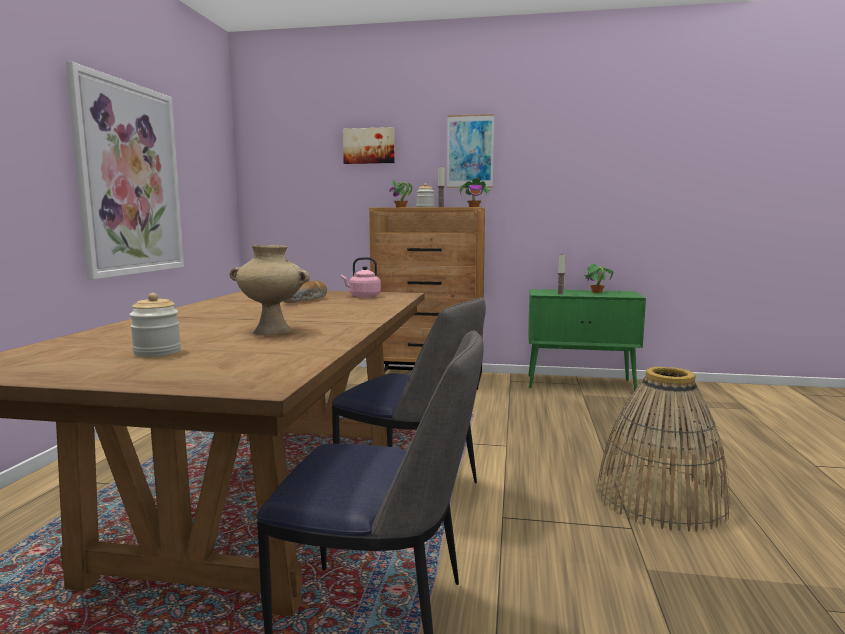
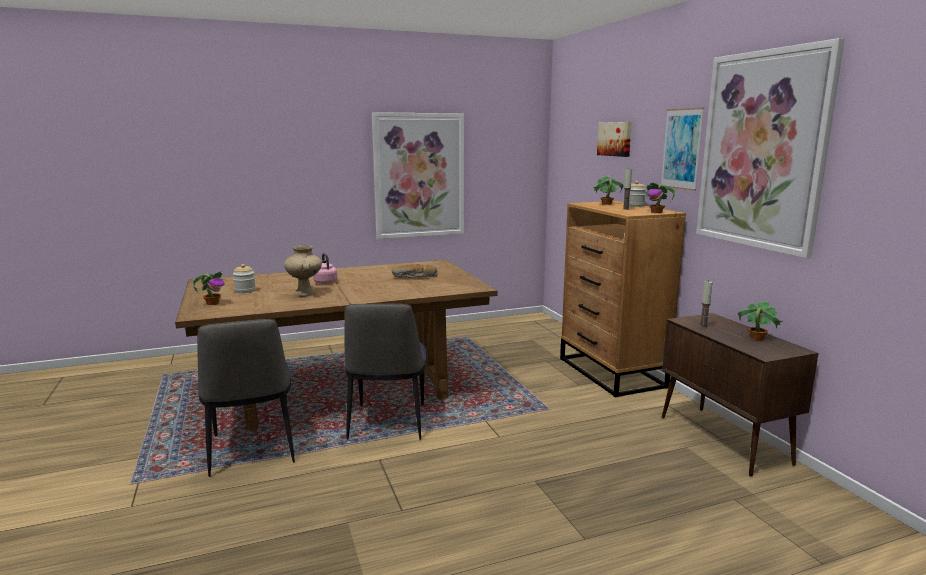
camera: 60 degrees right, 5 degrees up
(195, 372) = (212, 303): none -> potted plant
(363, 296) = (451, 282): pink kettle -> pink kettle (325, 282)
(562, 149) = (762, 150): none -> picture
(581, 384) = (724, 440): green cabinet -> brown cabinet
(660, 498) = (465, 518): basket -> none

